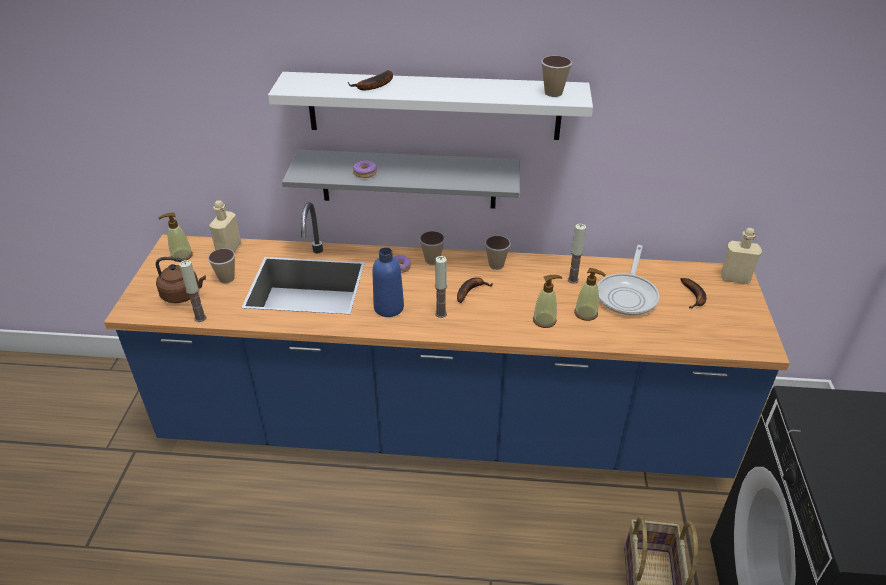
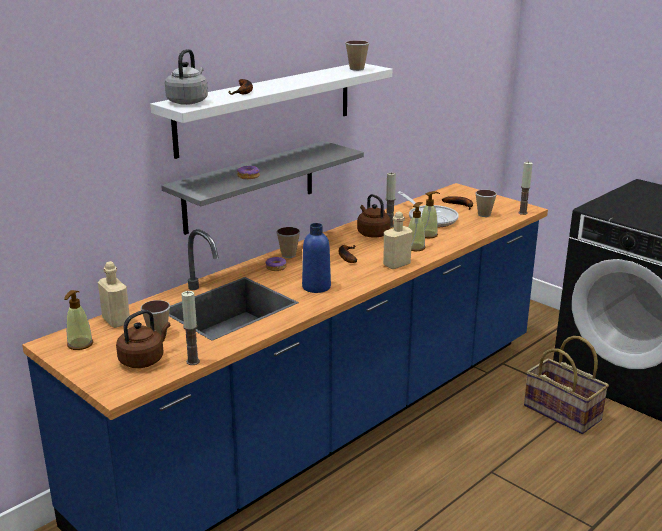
camera: 50 degrees left, 15 degrees down
(306, 81) = (188, 101): none -> grey kettle
(441, 313) = (354, 273): candle -> candle (522, 213)
(496, 265) = (333, 239): cup -> cup (484, 214)
(540, 279) = (372, 233): none -> brown kettle
(735, 278) = (461, 190): beige bottle -> beige bottle (396, 264)

